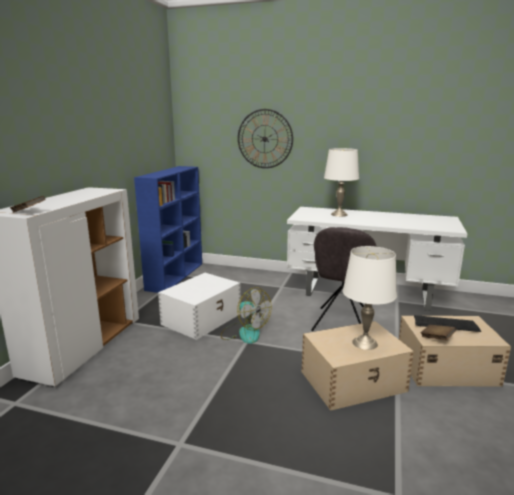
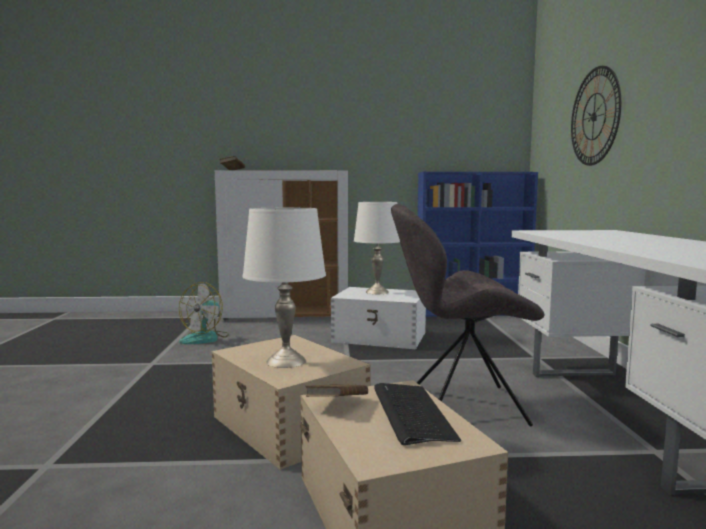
camera: 70 degrees right, 10 degrees down
(244, 332) = (367, 357): fan -> fan (205, 338)
(338, 214) = (613, 236): white table lamp -> white table lamp (377, 292)

